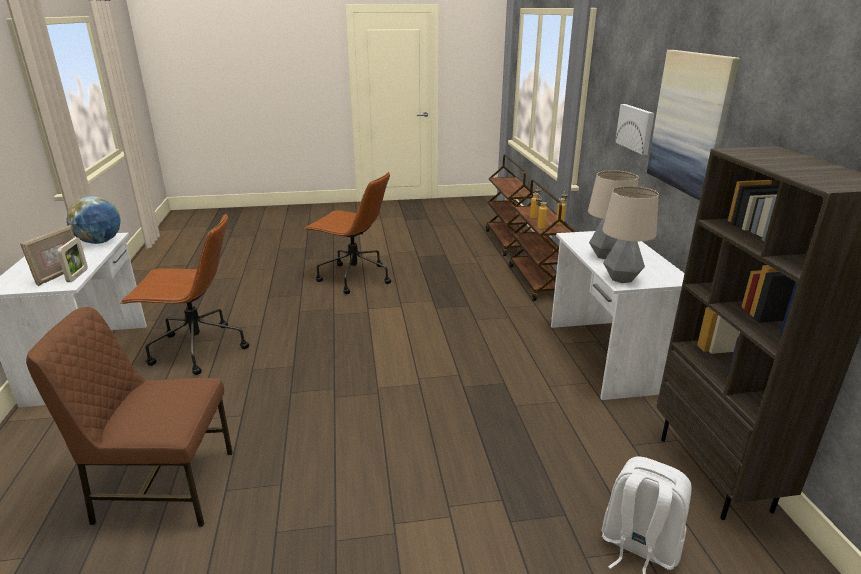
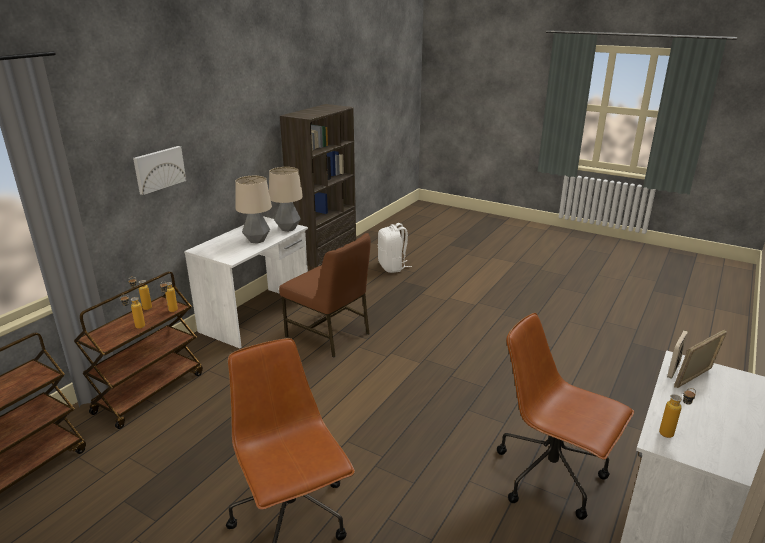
camera: 140 degrees left, 0 degrees up
(100, 242) = (671, 433): globe -> bottle
(163, 487) = (589, 362): brown chair -> brown chair (329, 335)
(690, 122) = (218, 134): picture -> none

